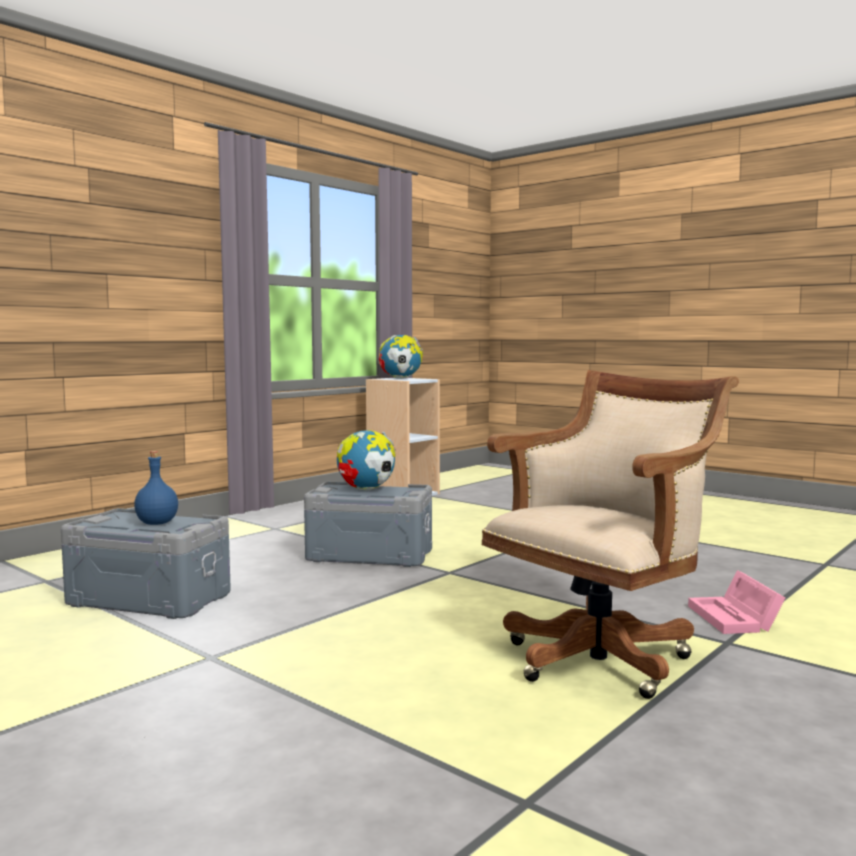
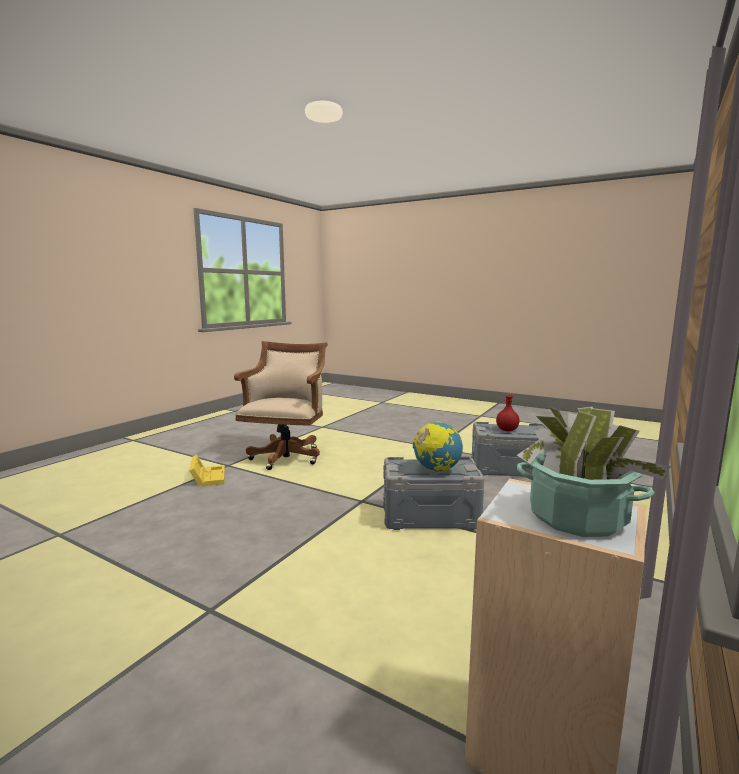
camera: 170 degrees right, 5 degrees up
(157, 523) = (507, 430): blue bottle -> red bottle
(400, 378) = (576, 517): globe -> potted plant
(603, 658) = (287, 456): office chair -> office chair turned 150 degrees clockwise
(735, 619) = (208, 477): pink storage box -> yellow storage box

